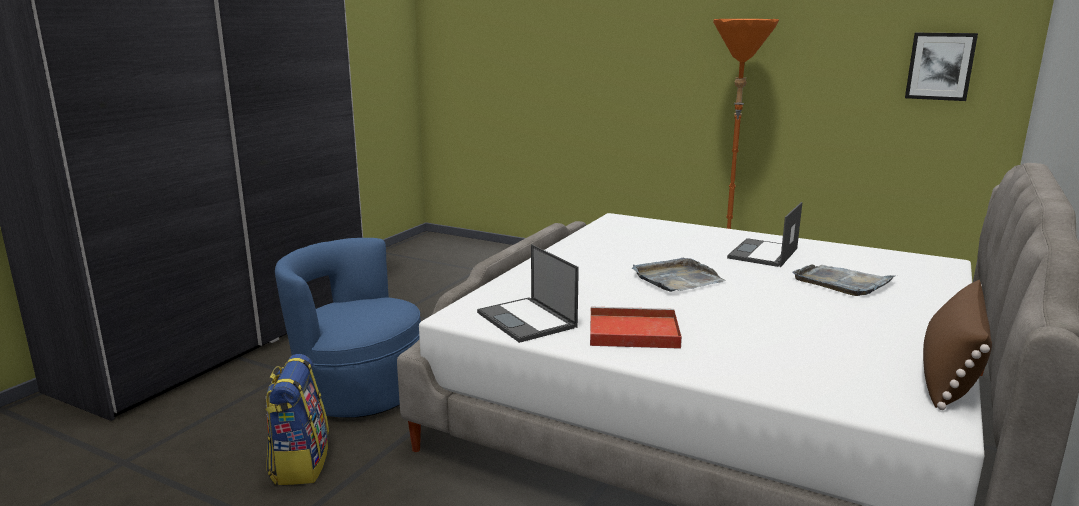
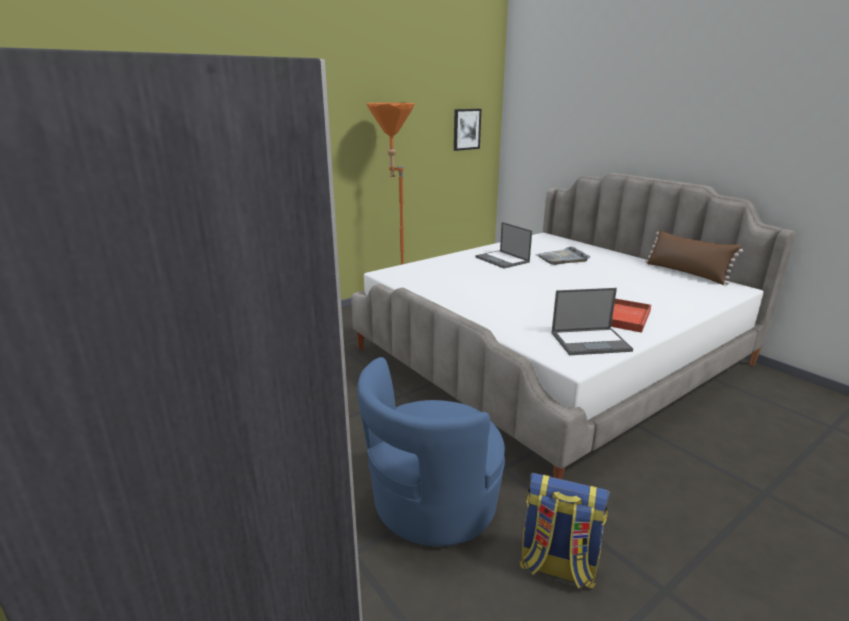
camera: 65 degrees left, 5 degrees up
(677, 279) = (533, 287): grey tray -> none

